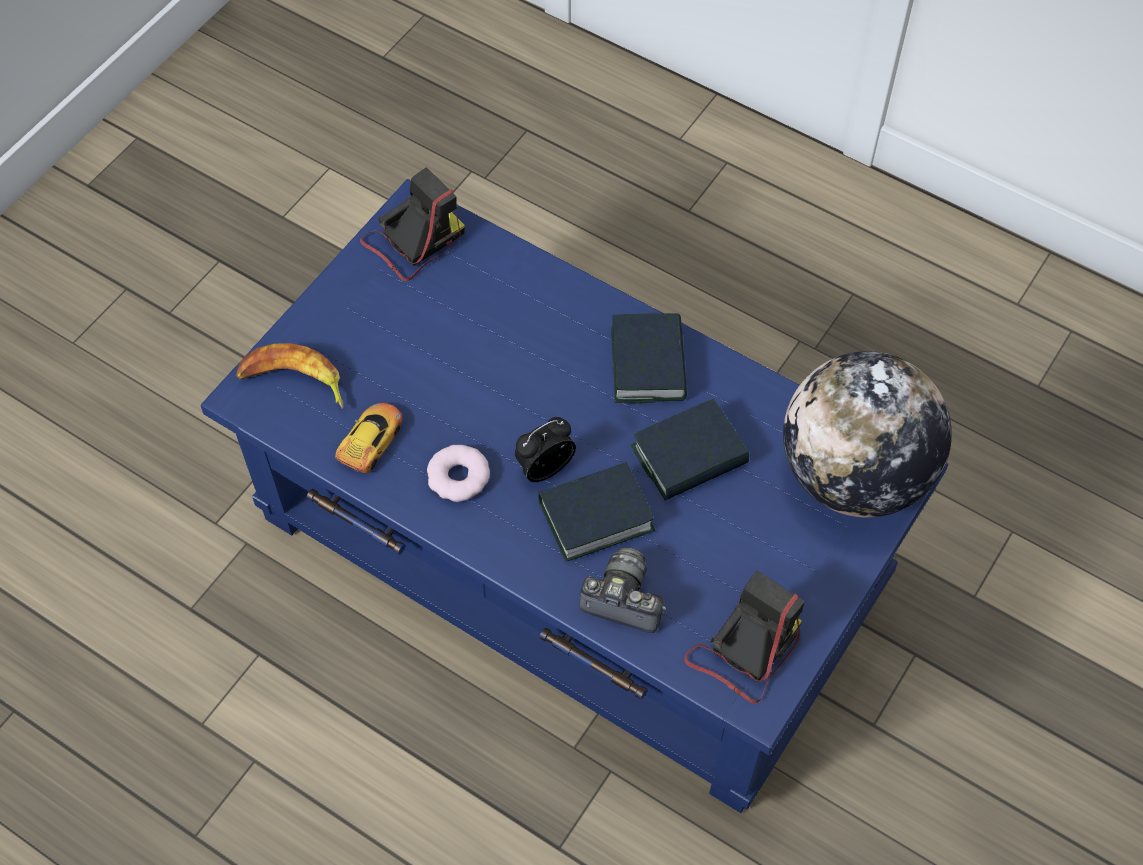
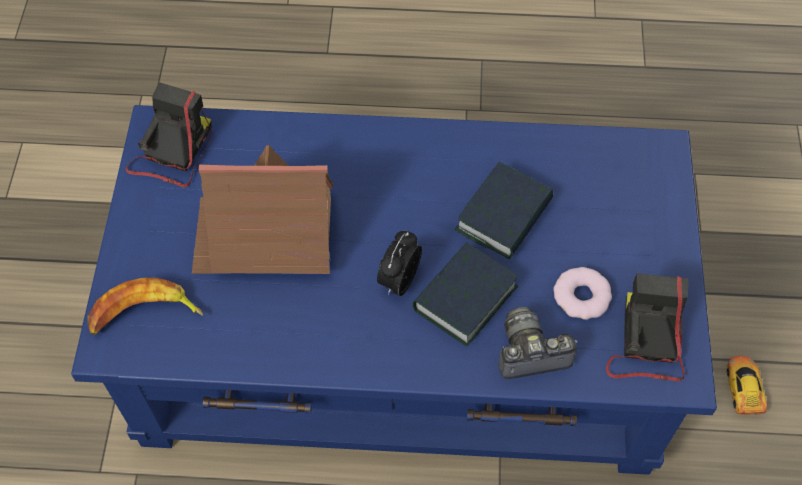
camera: 30 degrees left, 0 degrees up
(370, 441) = (242, 330): toy car -> toy car (744, 388)
(448, 363) = (266, 235): none -> toy house
(458, 477) = (335, 322): donut -> donut (582, 296)
(648, 364) = (425, 161): book -> none
(854, 476) = (632, 171): globe -> none

